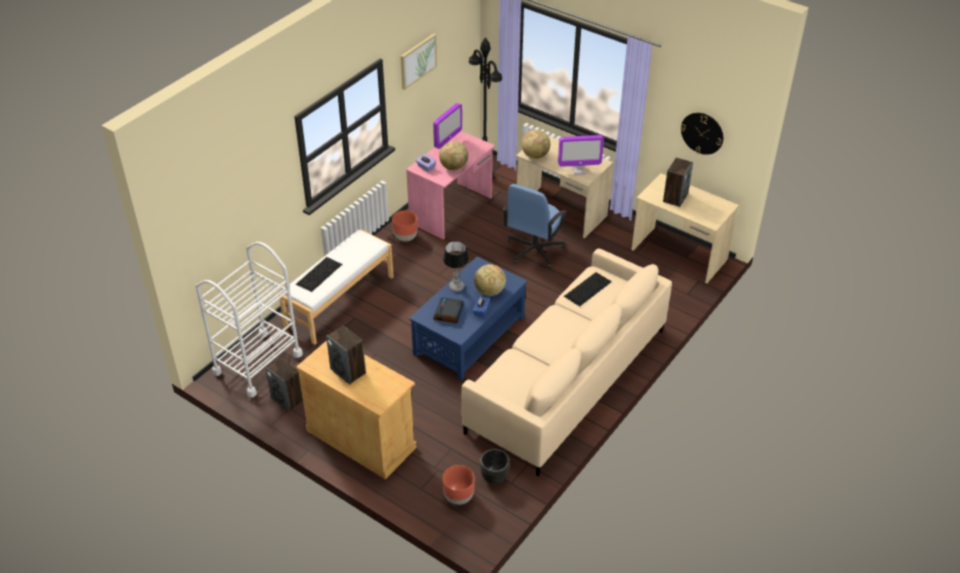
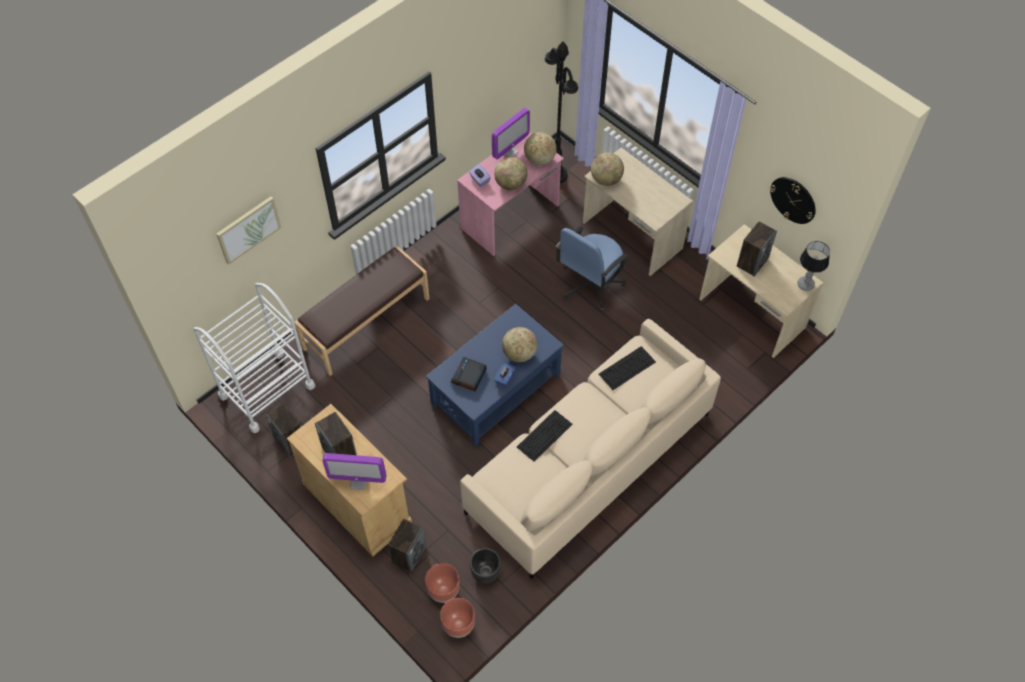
camera: 10 degrees right, 15 degrees up
(319, 274) = (341, 302): keyboard -> keyboard (544, 435)
(339, 301) = (366, 323): white bench -> brown bench
(405, 237) = (452, 247): brown planter -> brown planter (458, 625)
(418, 61) = (479, 65): picture -> picture (248, 229)
(419, 473) = (409, 554): none -> speaker
(456, 287) = (484, 343): table lamp -> table lamp (805, 285)
(474, 148) = (539, 159): none -> globe
(579, 170) = (651, 208): monitor -> monitor (358, 481)

